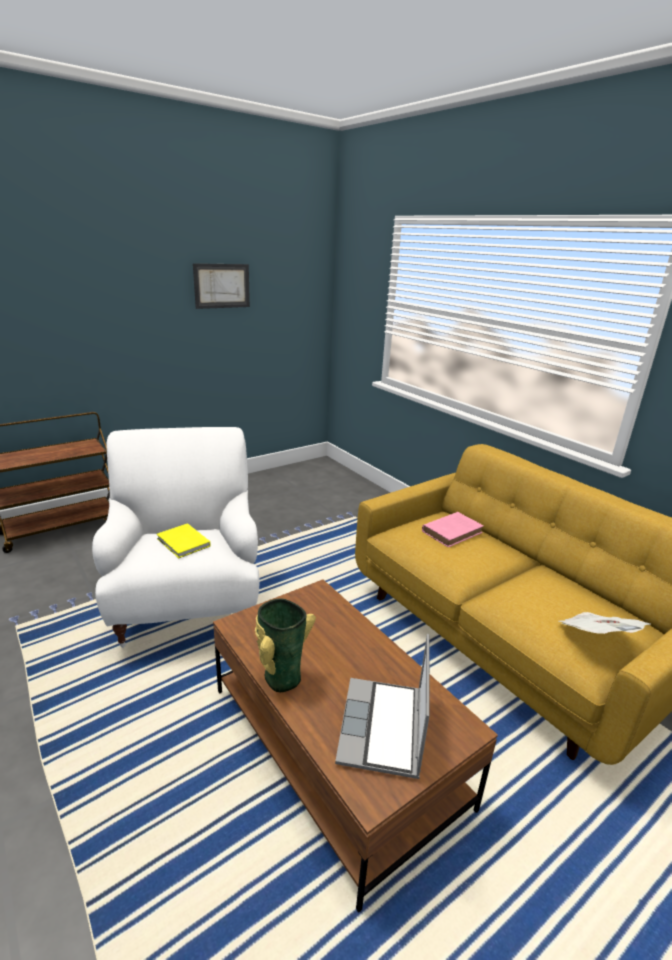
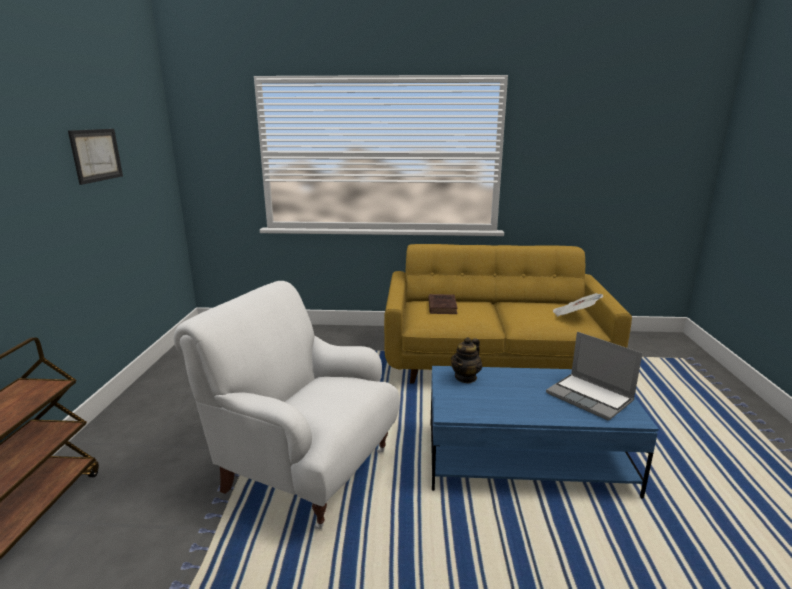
camera: 50 degrees left, 5 degrees down
(183, 543) = (333, 392): yellow book -> none
(280, 676) = (520, 414): vase -> none
(321, 609) = (466, 377): none -> teapot
(335, 746) = (525, 458): brown coffee table -> blue coffee table
(453, 532) = (442, 306): pink book -> brown book

